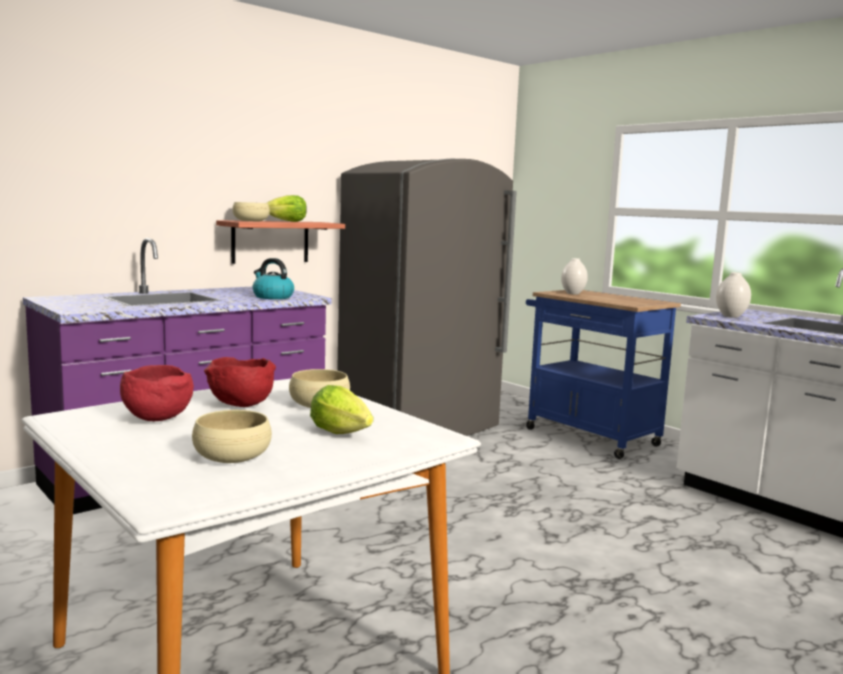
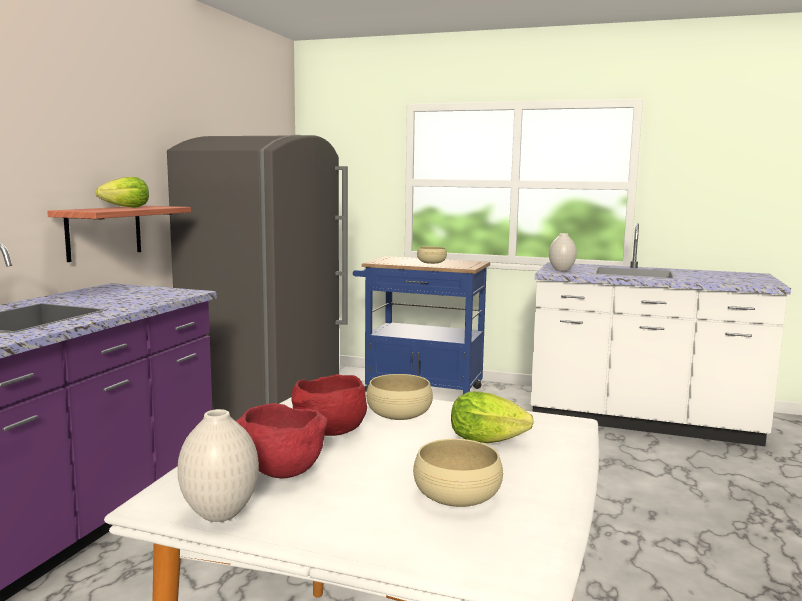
camera: 30 degrees left, 0 degrees up
(251, 221) = (93, 209): beige bowl -> beige bowl (431, 262)
(272, 297) = (154, 298): kettle -> none
(573, 293) = (396, 261): white vase -> white vase (221, 514)

